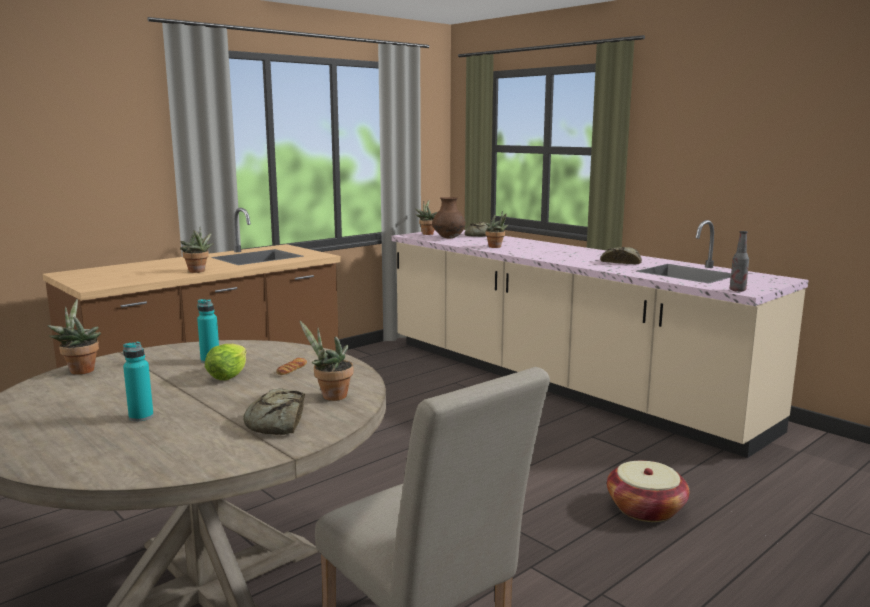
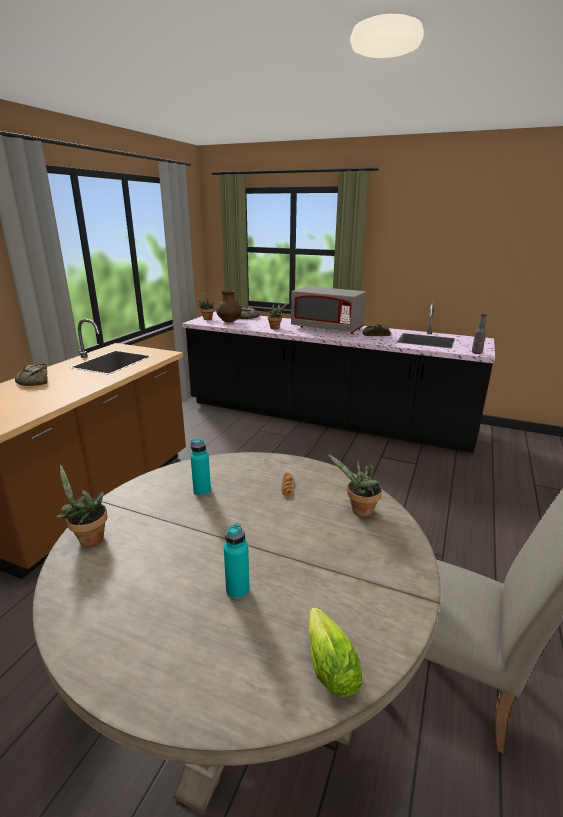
camera: 25 degrees left, 10 degrees up
(198, 271) = (83, 388): potted plant -> none
(230, 374) = (242, 505): lettuce -> lettuce (328, 662)
(277, 422) = (364, 558): bread -> bread (35, 381)
(559, 383) = (325, 417): beige counter -> black counter
(565, 252) = (327, 328): none -> grey microwave
(645, 509) = (458, 506): basket -> none

